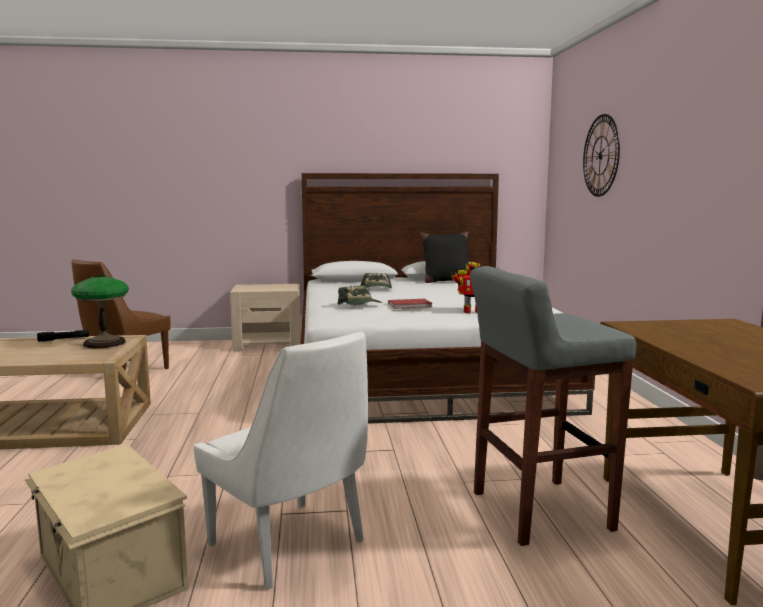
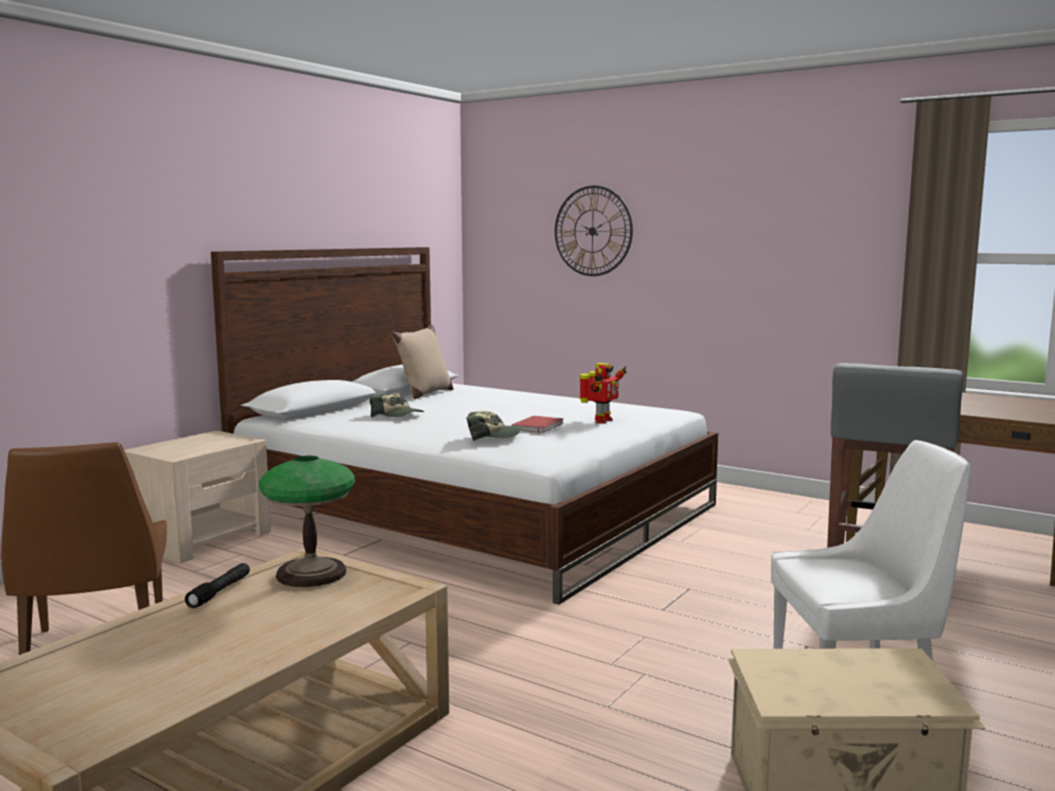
camera: 50 degrees left, 0 degrees up
(446, 281) = (424, 394): black pillow -> beige pillow

